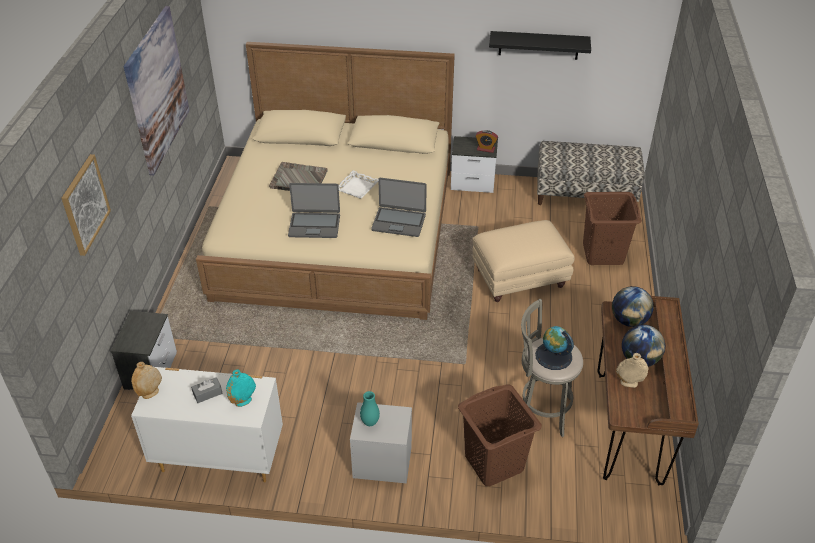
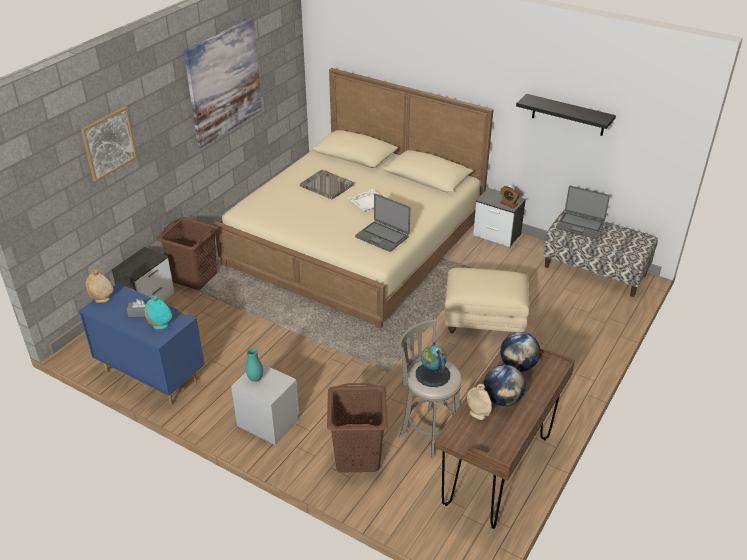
camera: 25 degrees right, 5 degrees down
(218, 457) = (151, 375): white dresser -> blue dresser
(314, 225) = (313, 221): laptop -> laptop (580, 225)
(603, 254) = (577, 323): brown laundry basket -> brown laundry basket (195, 278)

